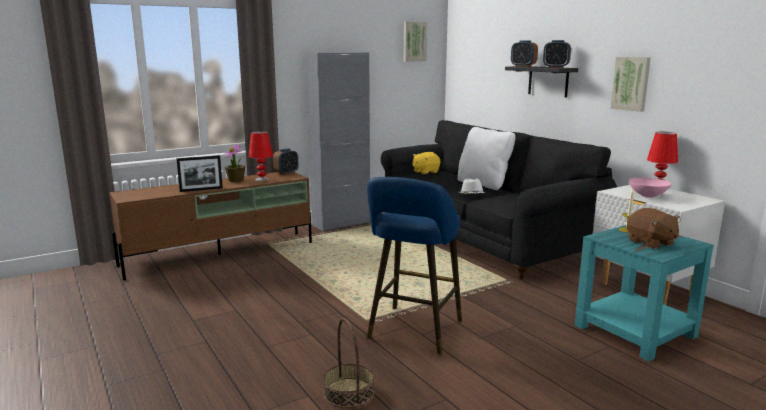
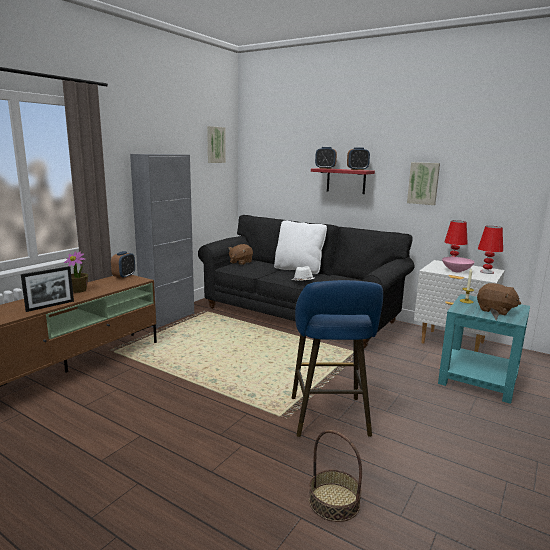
camera: 25 degrees left, 0 degrees up
(262, 179) = (106, 286): red table lamp -> red table lamp (486, 272)
(425, 172) = (240, 262): yellow plush toy -> brown plush toy
(548, 81) = (346, 181): black shelf -> red shelf

